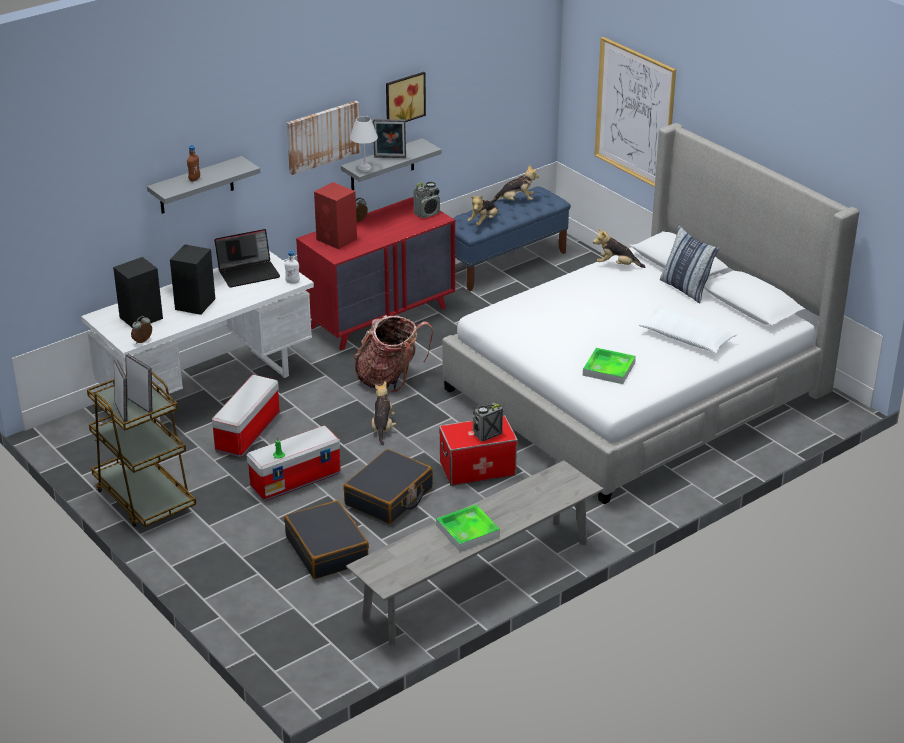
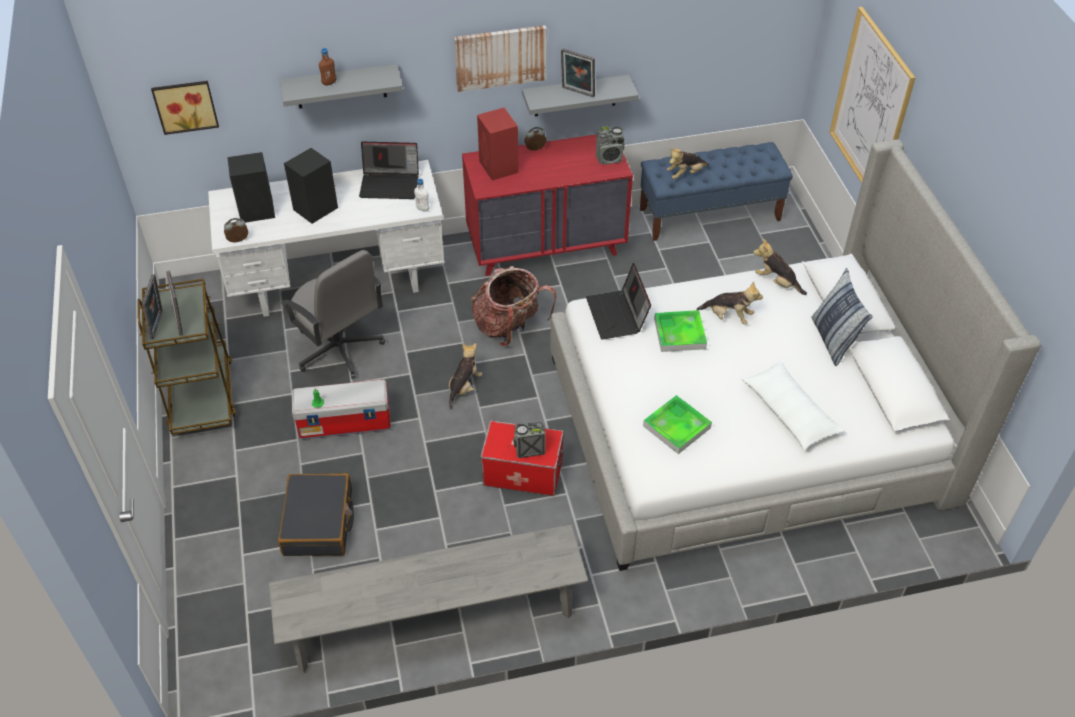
camera: 25 degrees right, 15 degrees up
(248, 433) = (339, 349): storage box -> grey office chair
(365, 169) = (542, 101): white table lamp -> none
(389, 497) = (416, 477): black suitcase -> none
(404, 98) = (608, 30): picture -> picture (185, 105)
(467, 531) = (413, 584): tray -> tray (679, 333)
(509, 315) = (617, 315): none -> laptop
(516, 201) = (736, 156): plush toy -> plush toy (728, 316)

